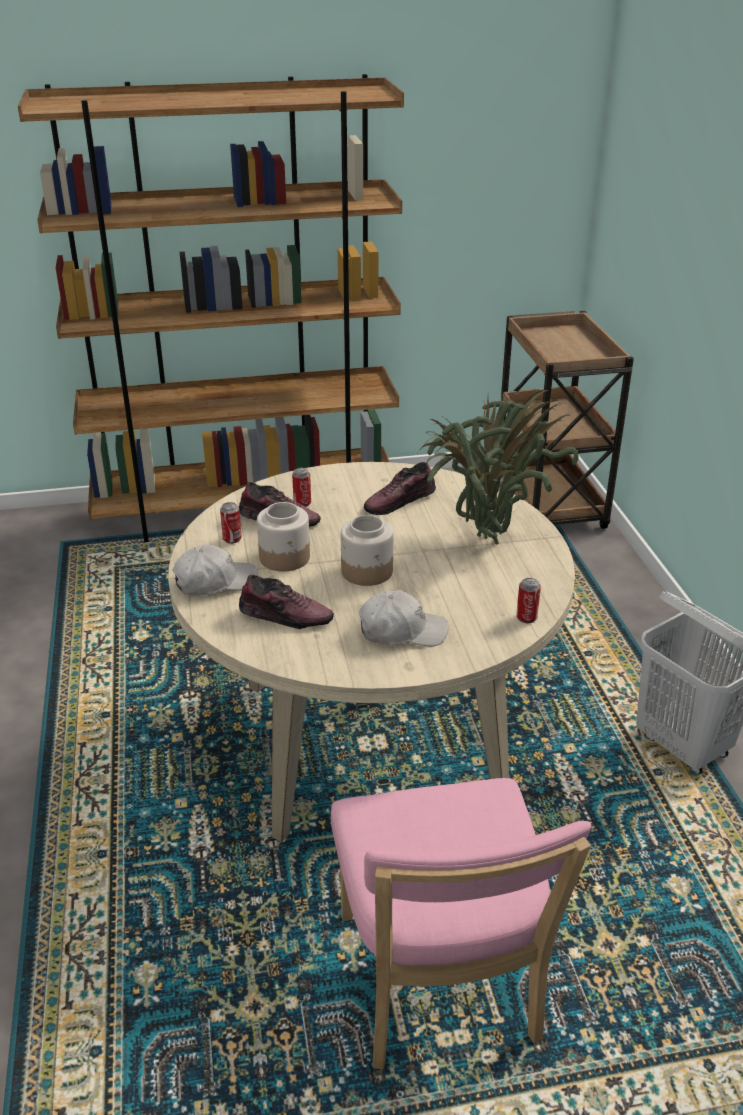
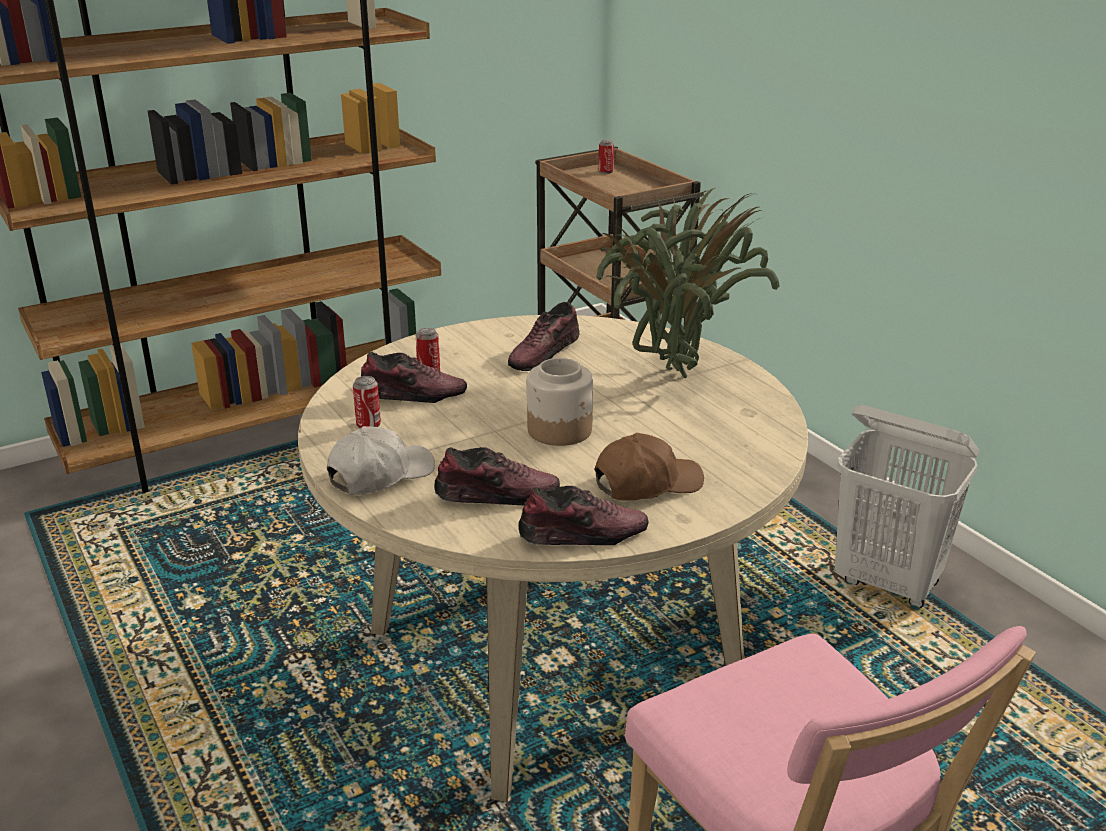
camera: 20 degrees left, 5 degrees down
(285, 558) = (450, 433): jar -> none
(325, 663) = (582, 535): none -> shoe
(402, 631) = (647, 483): white cap -> brown cap
(526, 618) = (774, 443): can -> can (605, 172)

